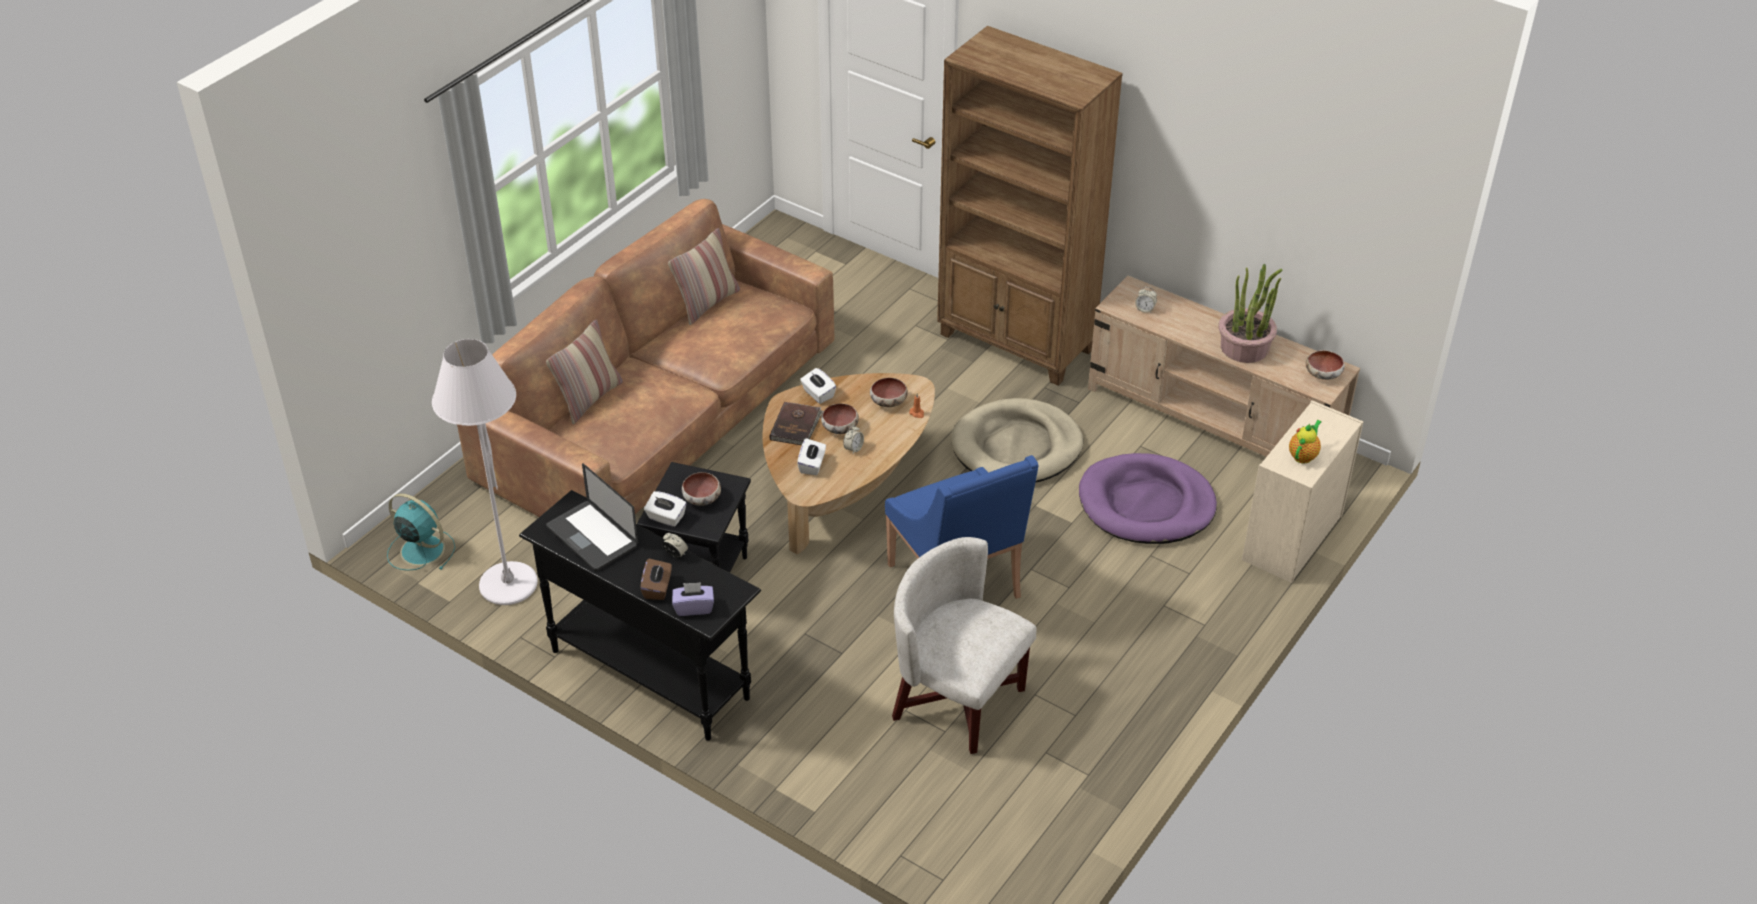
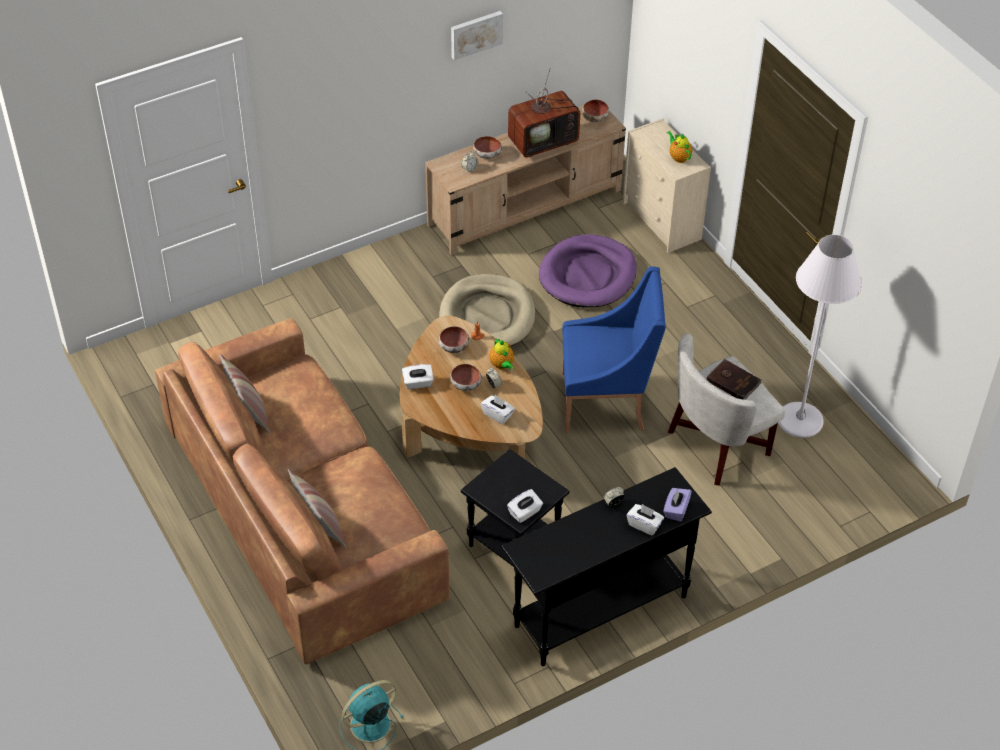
camera: 65 degrees left, 5 degrees up
(508, 584) = (449, 674): white floor lamp -> white floor lamp (799, 421)
(592, 537) = (565, 547): laptop -> none
(657, 588) = (644, 525): brown tissue box -> white tissue box
(702, 499) = (516, 484): bowl -> bowl (487, 154)
(796, 426) = (446, 408): brown book -> brown book (733, 381)
(887, 445) = (502, 365): none -> teapot
(1016, 343) = (373, 271): brown bookcase -> none
(1213, 160) = (475, 34): none -> picture
(1244, 348) = (544, 140): potted plant -> television

